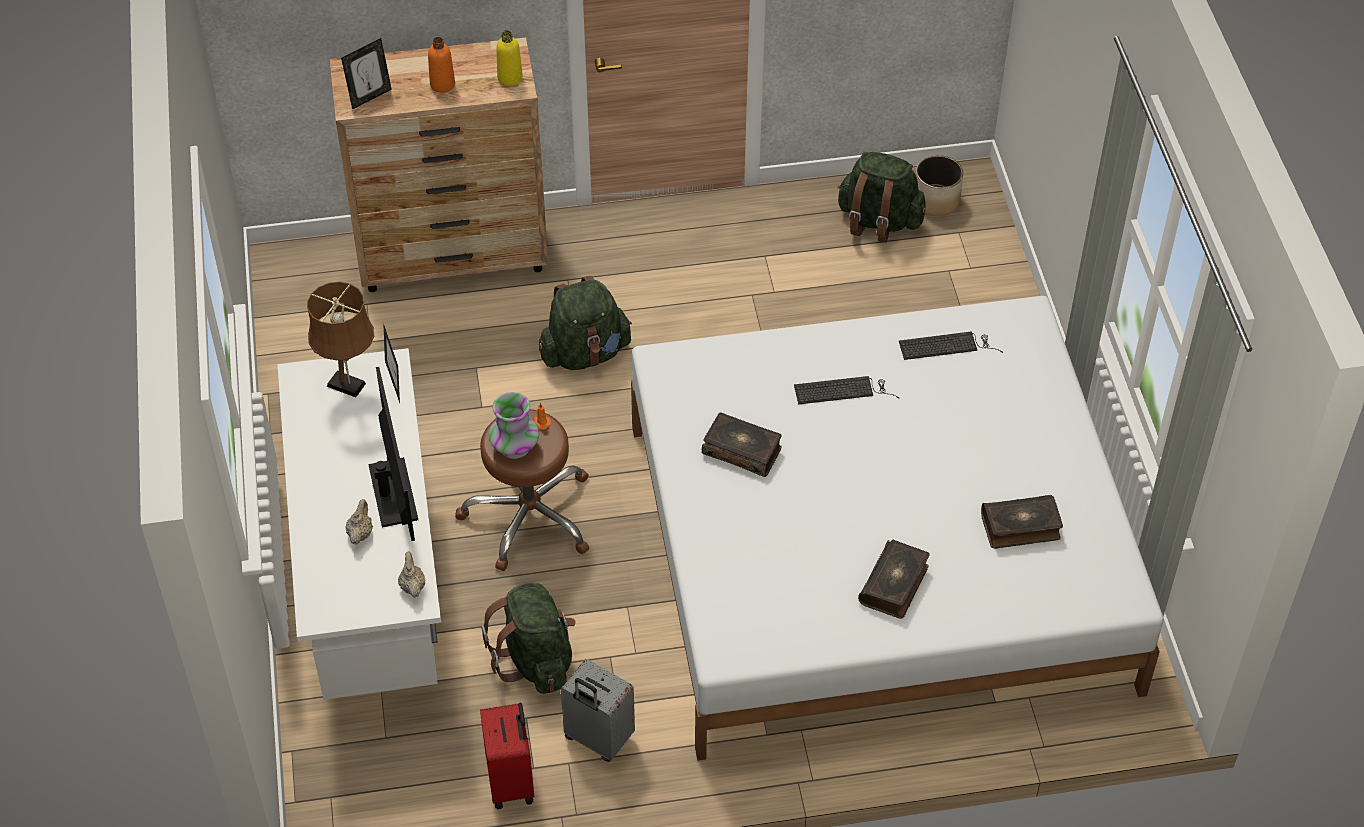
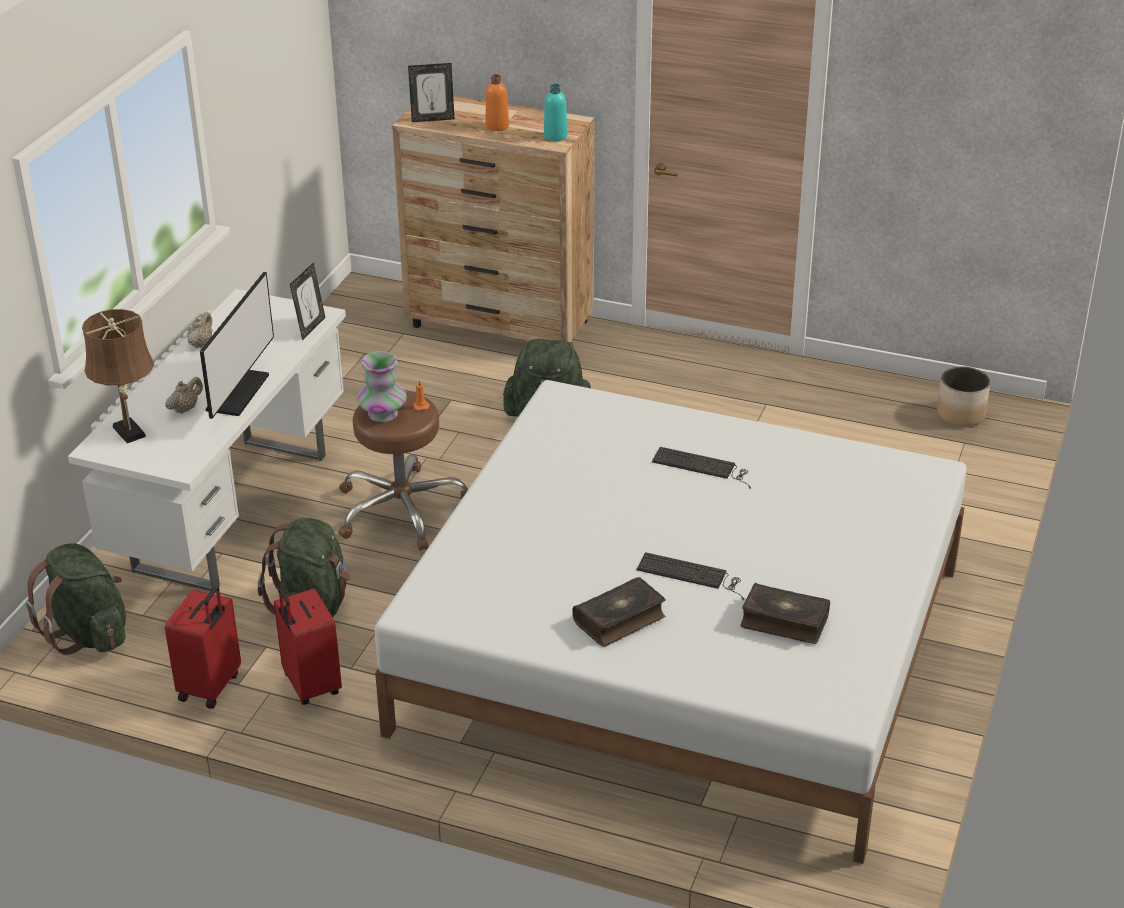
camera: 30 degrees right, 15 degrees down
(349, 386) = (275, 318): brown table lamp -> brown table lamp (130, 433)
(412, 586) = (189, 456): beige teapot -> beige teapot (201, 344)
(510, 78) = (555, 136): yellow bottle -> turquoise bottle
(597, 739) = (310, 685): grey suitcase -> red suitcase
(742, 450) = (570, 477): book -> none
(878, 221) = (892, 412): green backpack -> green backpack (89, 633)
(947, 346) = (832, 467): keyboard -> keyboard (691, 575)

